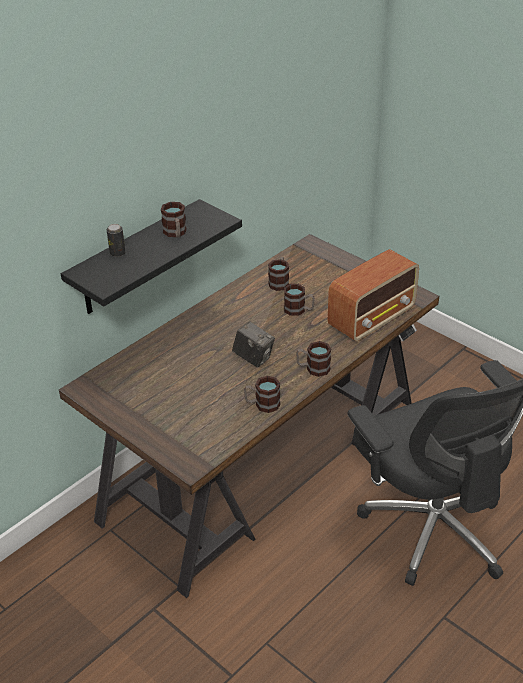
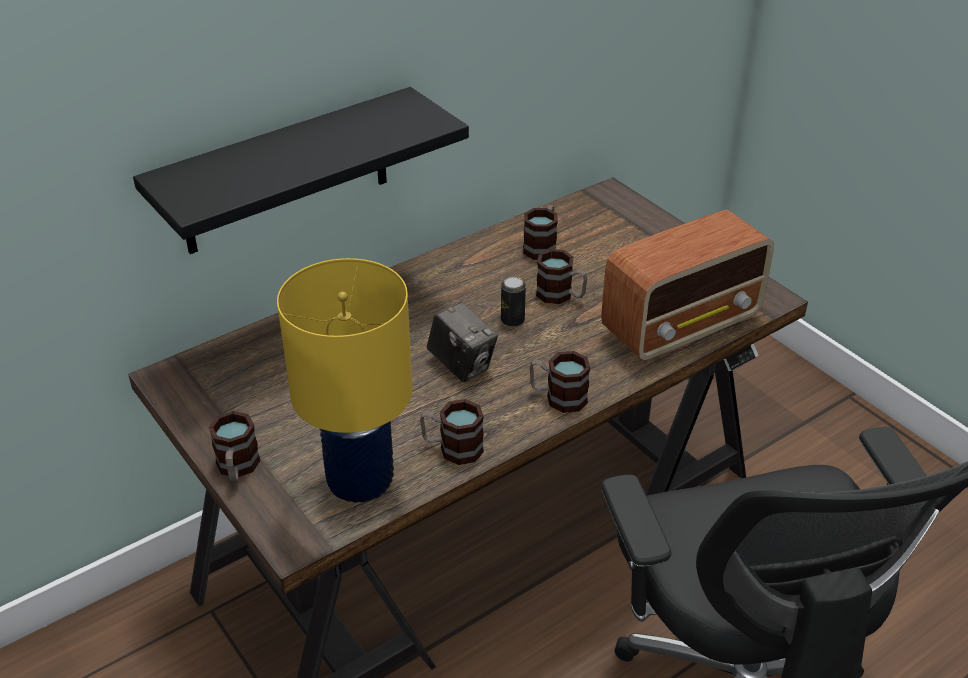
camera: 10 degrees right, 0 degrees up
(117, 253) = (240, 155): can -> can (512, 320)
(175, 233) = (349, 135): mug -> mug (237, 469)
(218, 430) = (362, 484): none -> yellow table lamp

